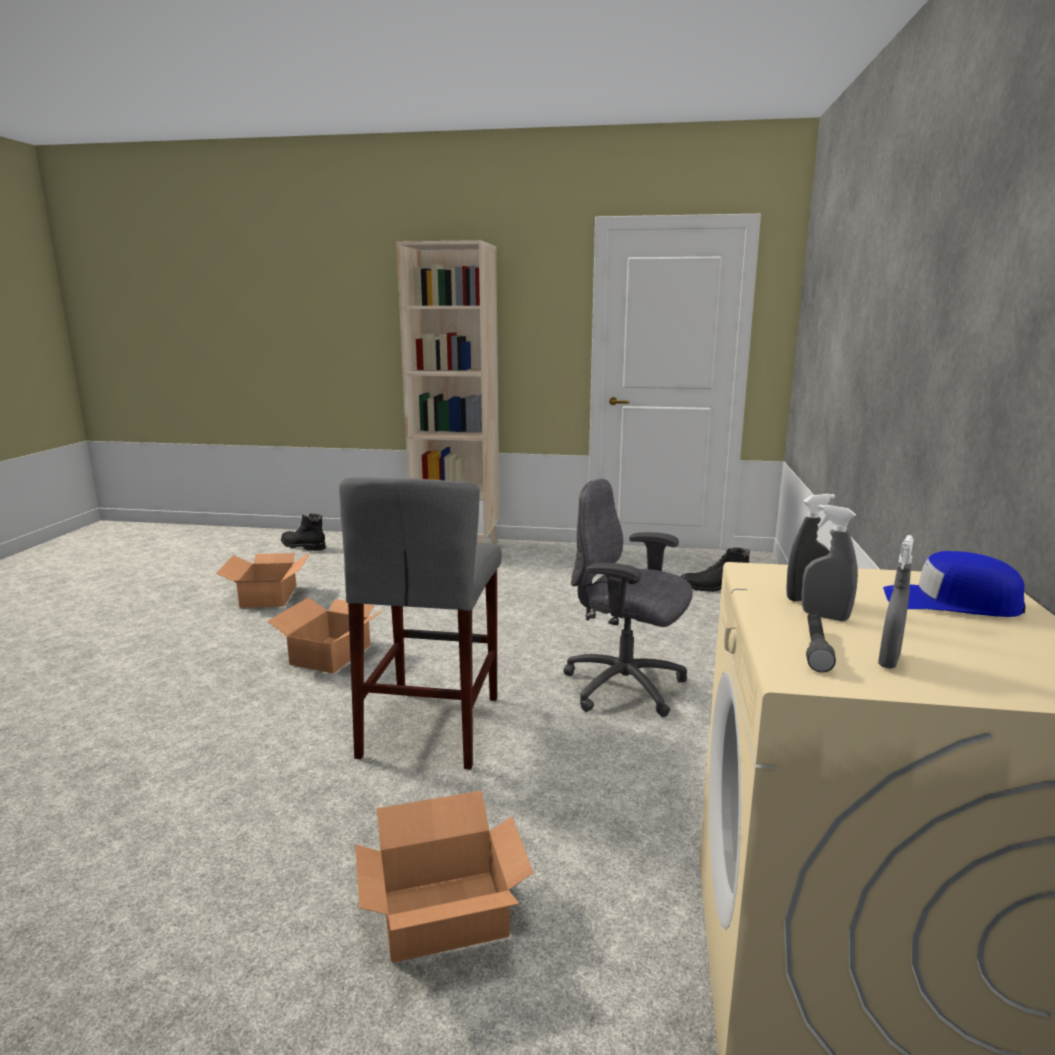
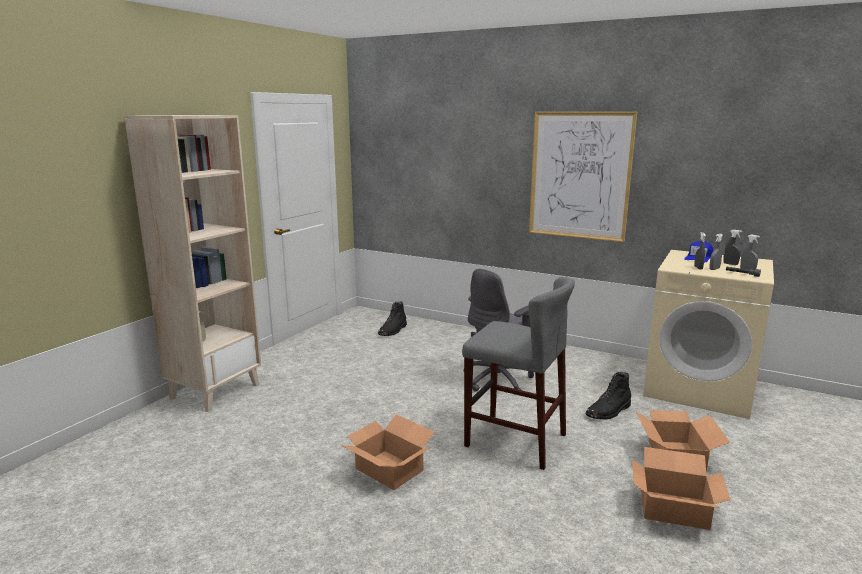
camera: 70 degrees left, 0 degrees up
(269, 596) = (222, 497): cardboard box -> cardboard box (673, 508)
(302, 546) = (81, 472): black boot -> black boot (609, 411)
(931, 344) = (580, 176): none -> picture
(942, 640) = (730, 264): none -> grey spray bottle

